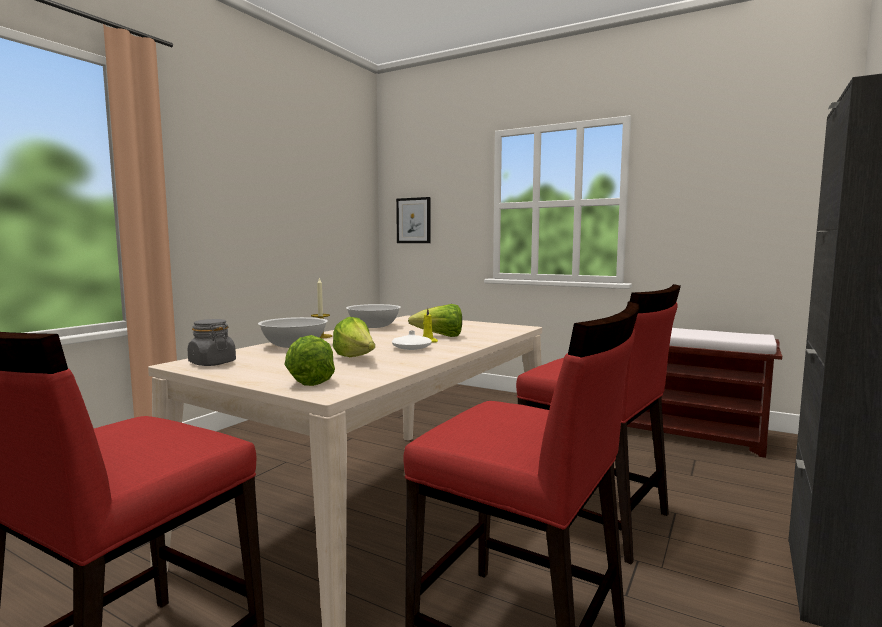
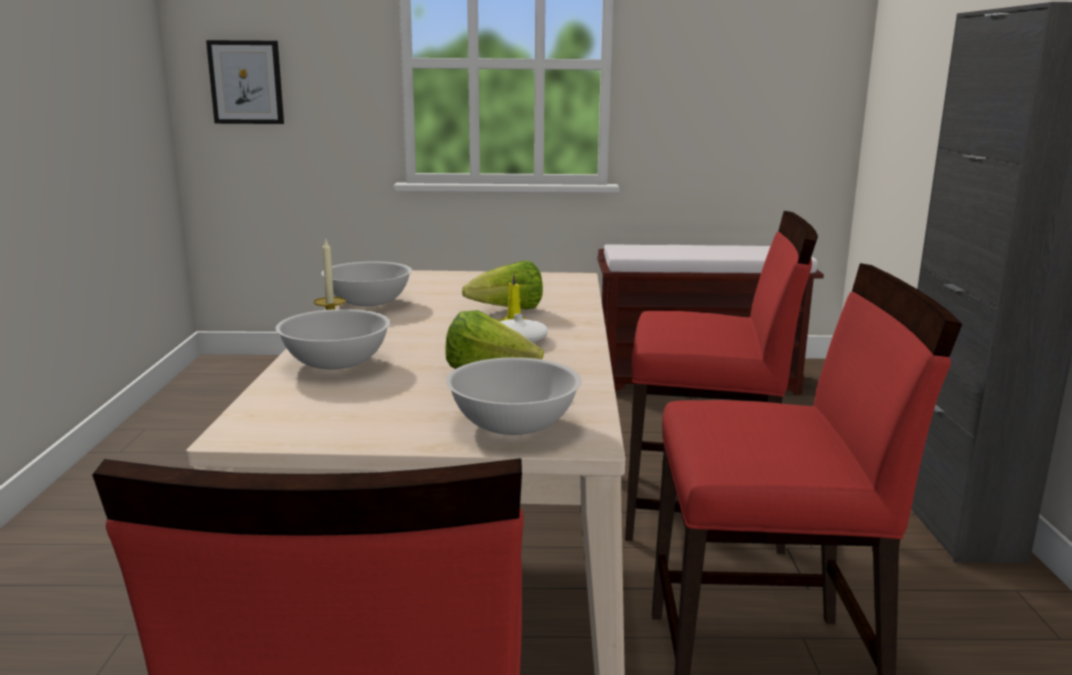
camera: 30 degrees left, 10 degrees up
(212, 363) = (288, 422): grey jar -> none
(309, 380) = (514, 425): lettuce -> white bowl

